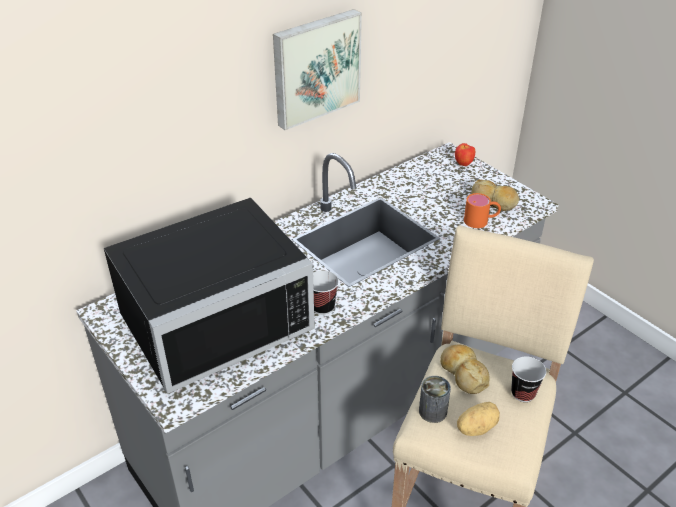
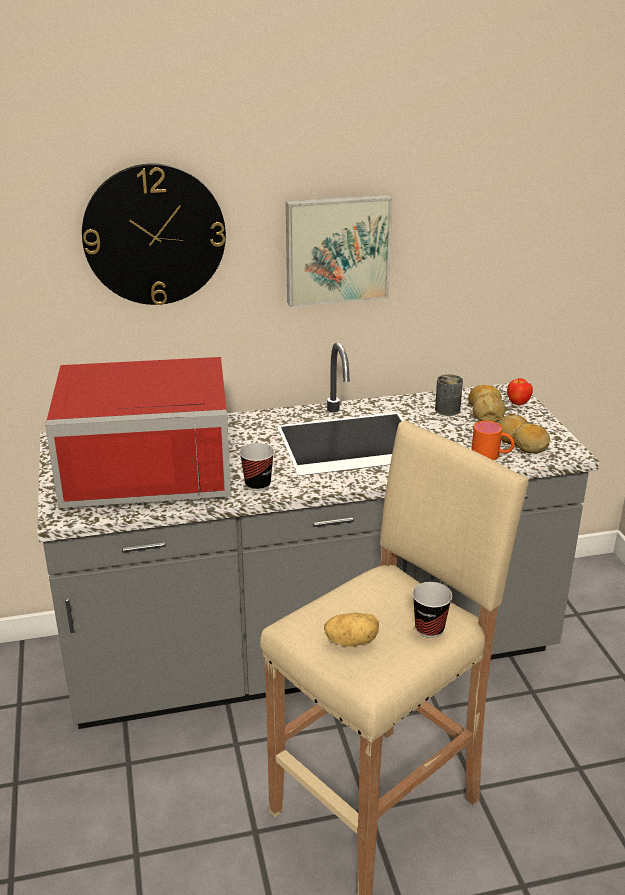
camera: 25 degrees right, 10 degrees down
(160, 94) = (154, 235): none -> wall clock
(212, 316) = (149, 465): black microwave -> red microwave
(433, 411) = (317, 614): can -> can (447, 410)
(463, 373) = (378, 593): bread -> bread (485, 411)

